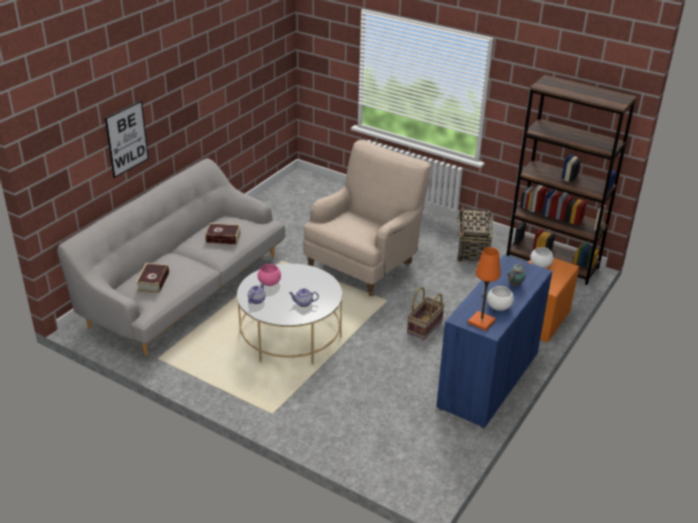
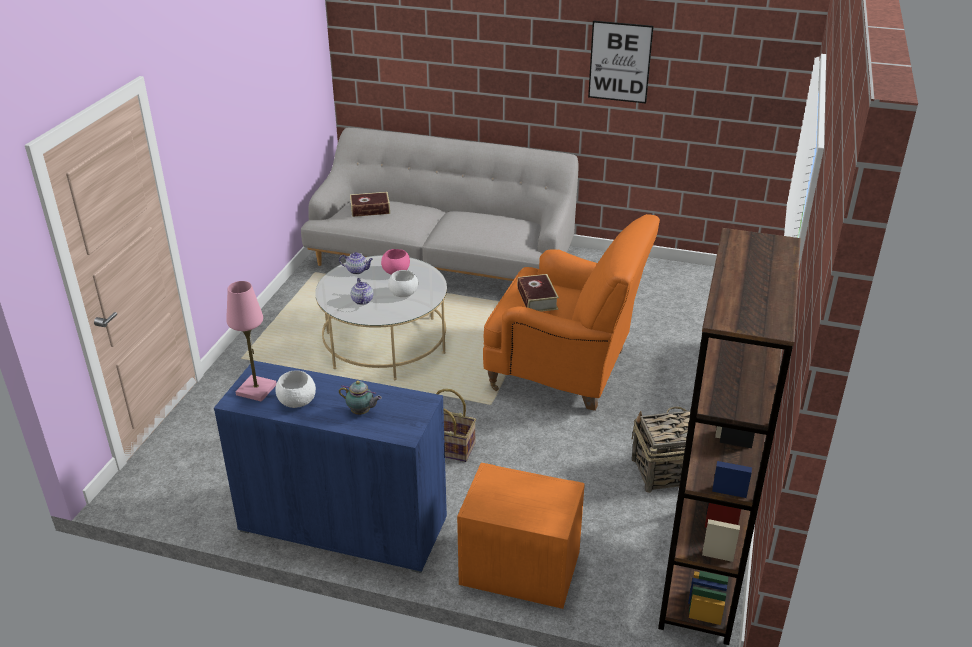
camera: 75 degrees right, 0 degrees up
(127, 138) = (458, 67): picture -> picture (620, 62)
(223, 238) = (477, 228): book -> book (537, 299)
(364, 265) = (565, 371): beige armchair -> orange armchair
(481, 322) = (256, 389): orange table lamp -> pink table lamp
(541, 265) = (544, 491): white bowl -> white bowl (404, 294)

